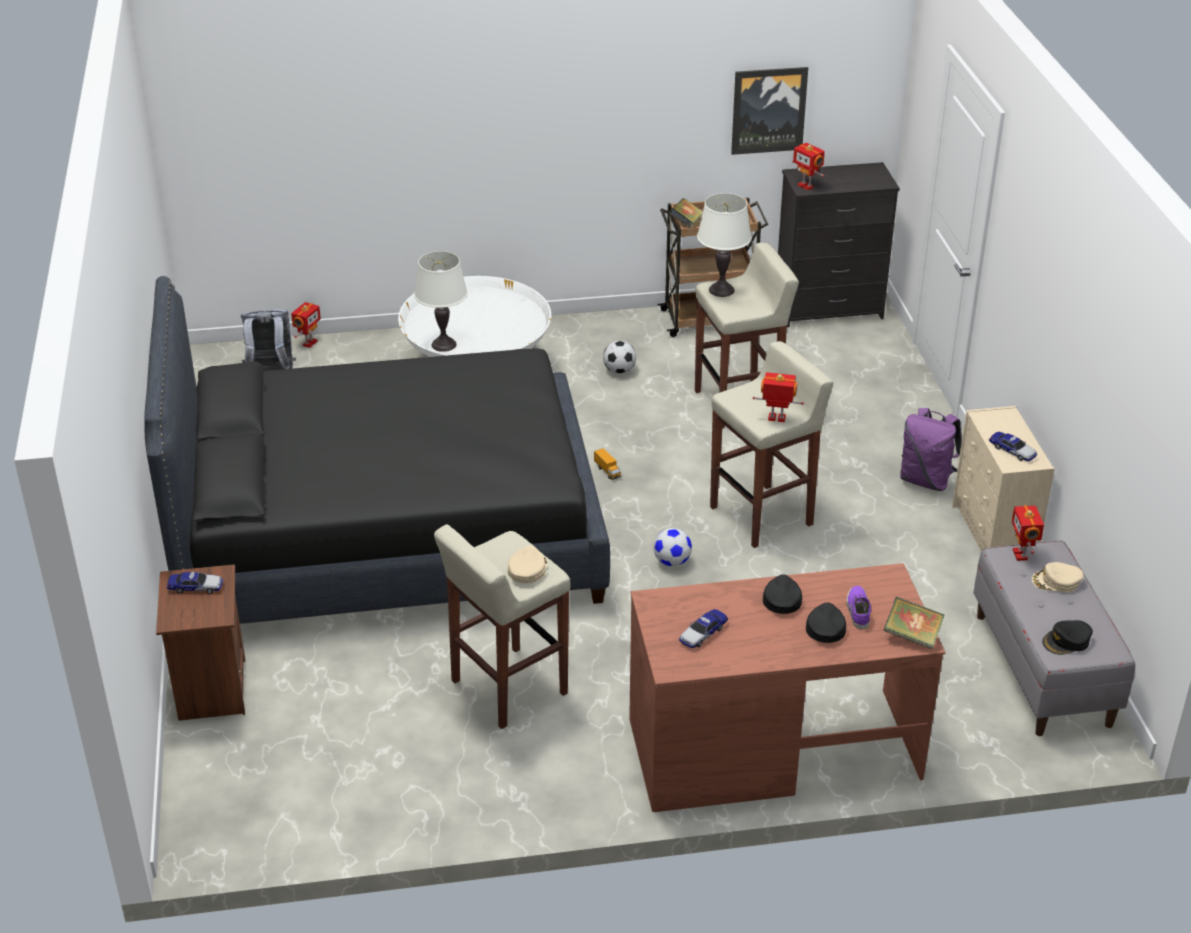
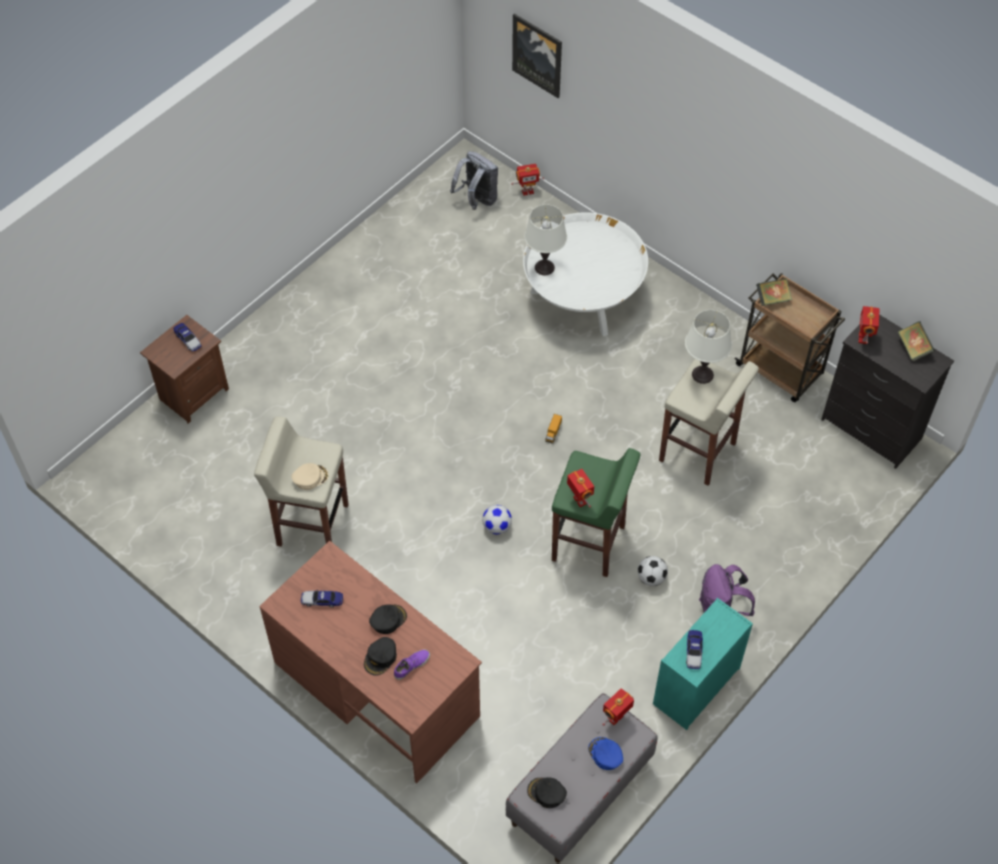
camera: 50 degrees right, 20 degrees up
(387, 533) = (388, 370): black bed -> none
(619, 371) = (666, 364): football -> football (651, 578)
(763, 516) = (589, 544): beige stool -> green stool
(768, 110) = (873, 262): picture -> picture (537, 55)
(825, 627) = (380, 658): black cap -> black cap turned 150 degrees clockwise
(912, 636) = (412, 708): book -> book (913, 348)
(993, 536) = (695, 687): beige dresser -> turquoise dresser
(1056, 581) = (605, 754): beige cap -> blue cap

